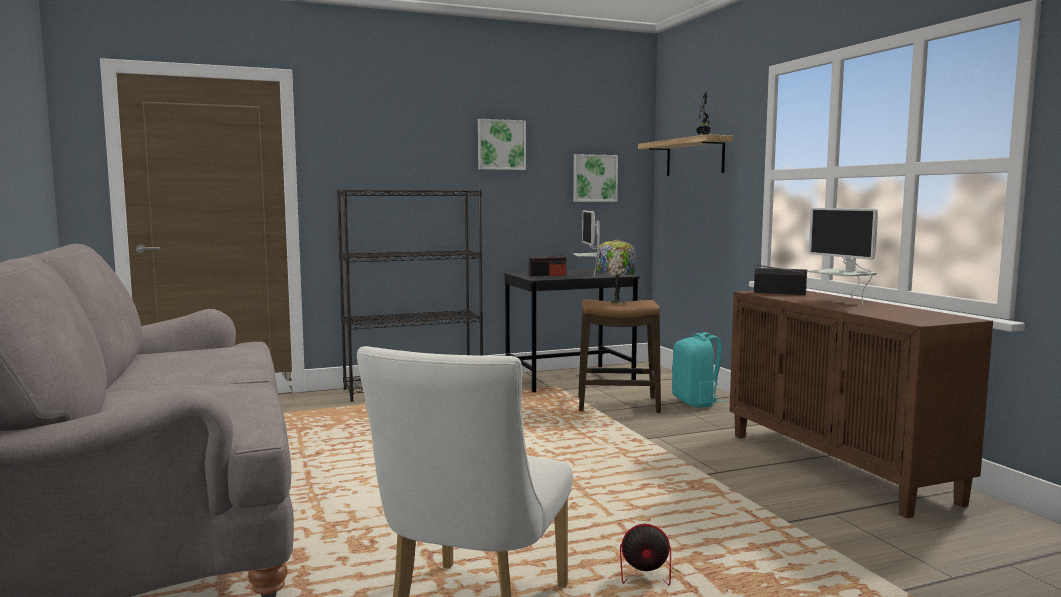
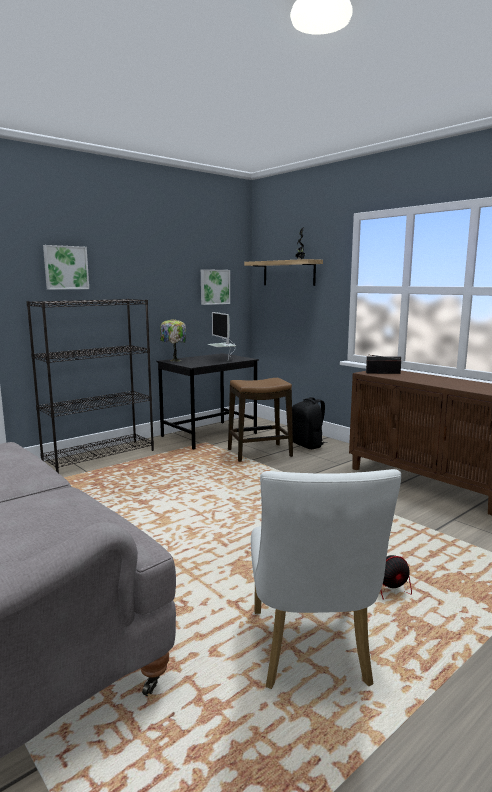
camera: 20 degrees left, 5 degrees up
(501, 145) = (150, 262): picture -> picture (65, 267)
(547, 275) = (194, 362): radio -> none
(615, 302) = (255, 381): table lamp -> table lamp (174, 360)
(696, 402) = (307, 445): turquoise backpack -> black backpack
(841, 301) = (429, 378): monitor -> none

